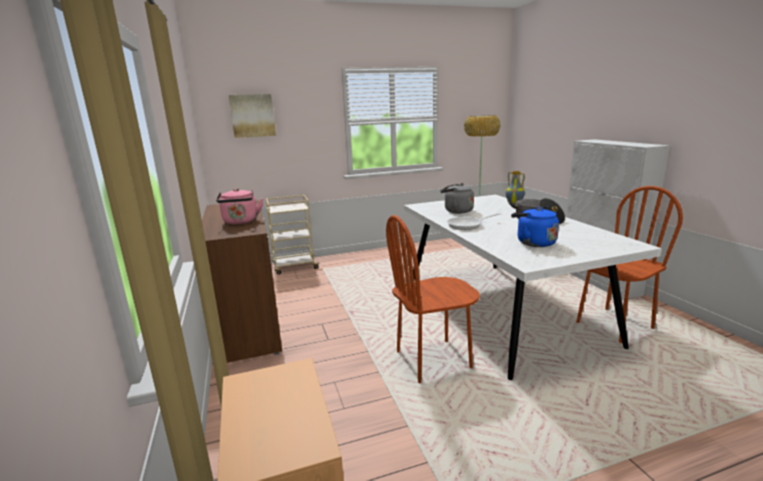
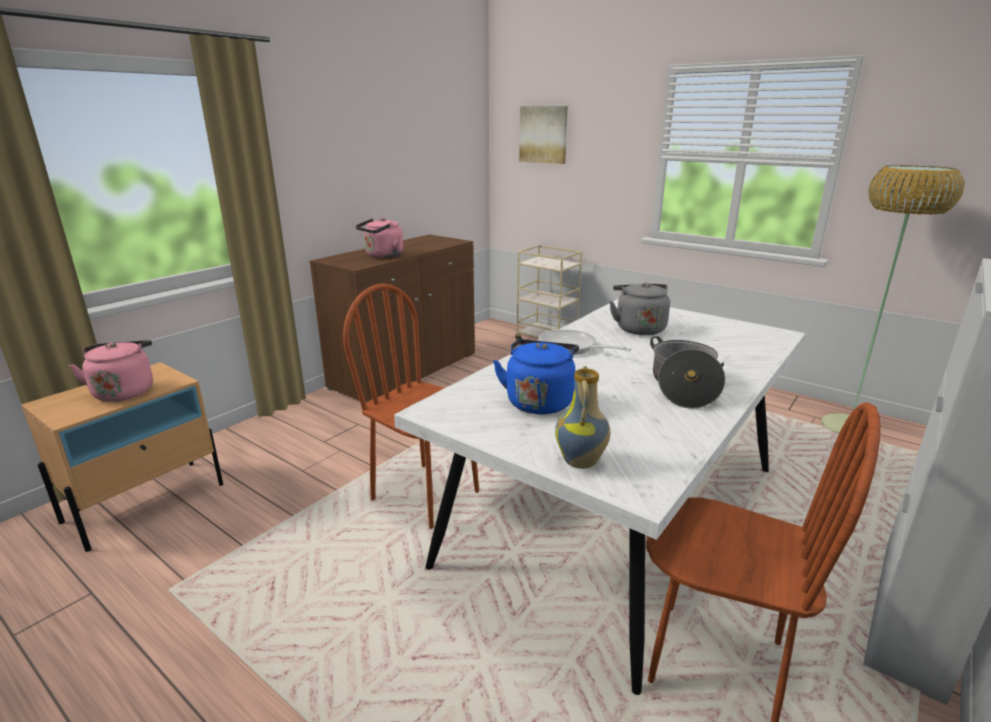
camera: 55 degrees right, 5 degrees up
(283, 402) = (124, 391): none -> pink kettle
(514, 204) = (756, 356): vase -> vase (582, 462)

